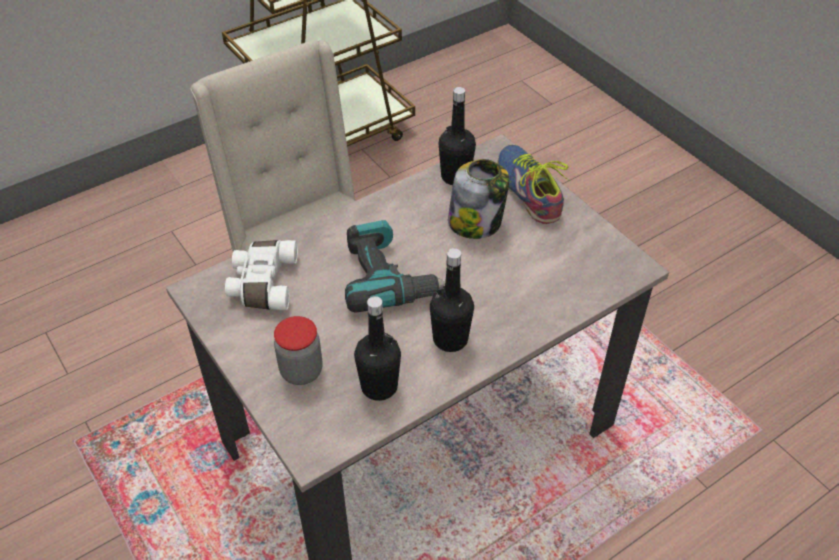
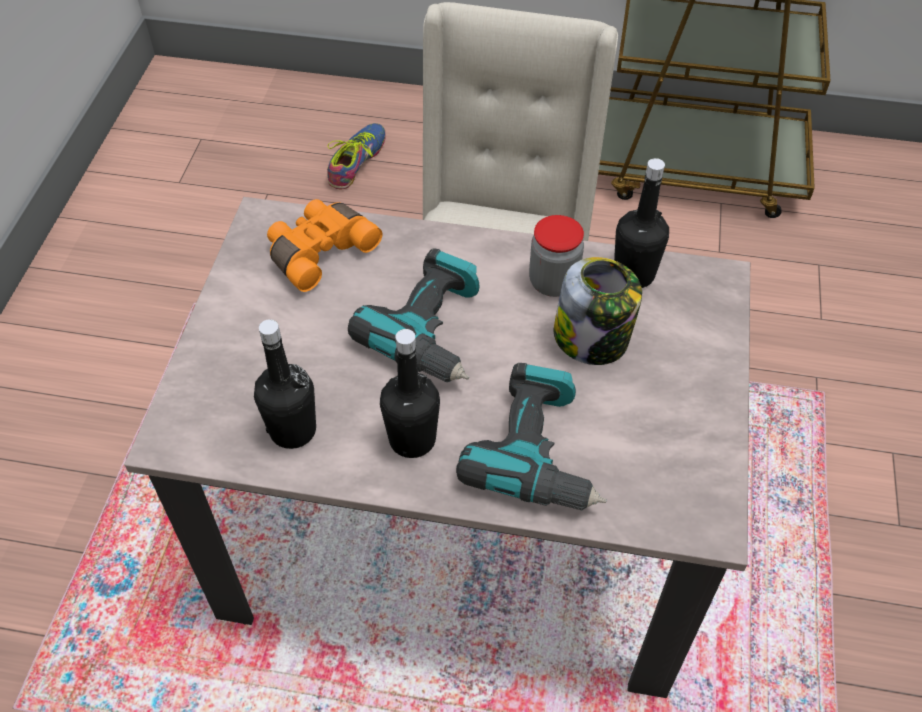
camera: 45 degrees right, 5 degrees up
(262, 283) = (319, 251): white binoculars -> orange binoculars
(301, 371) = (250, 360): jar -> jar (553, 282)
(520, 295) = (539, 452): none -> power drill
(528, 190) = (696, 345): shoe -> shoe (356, 161)

